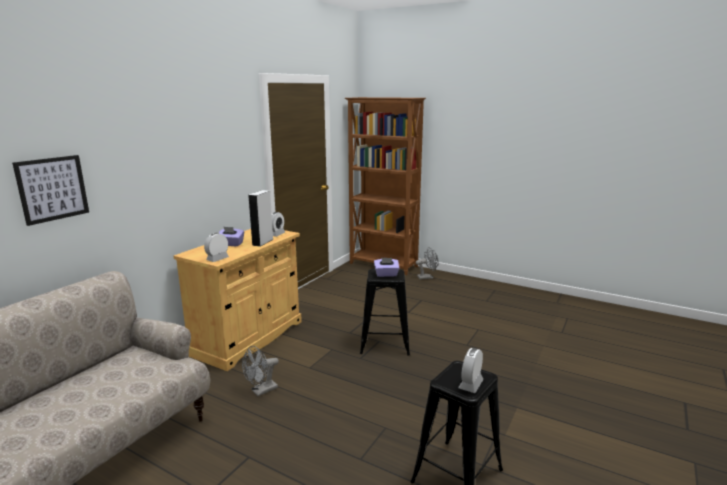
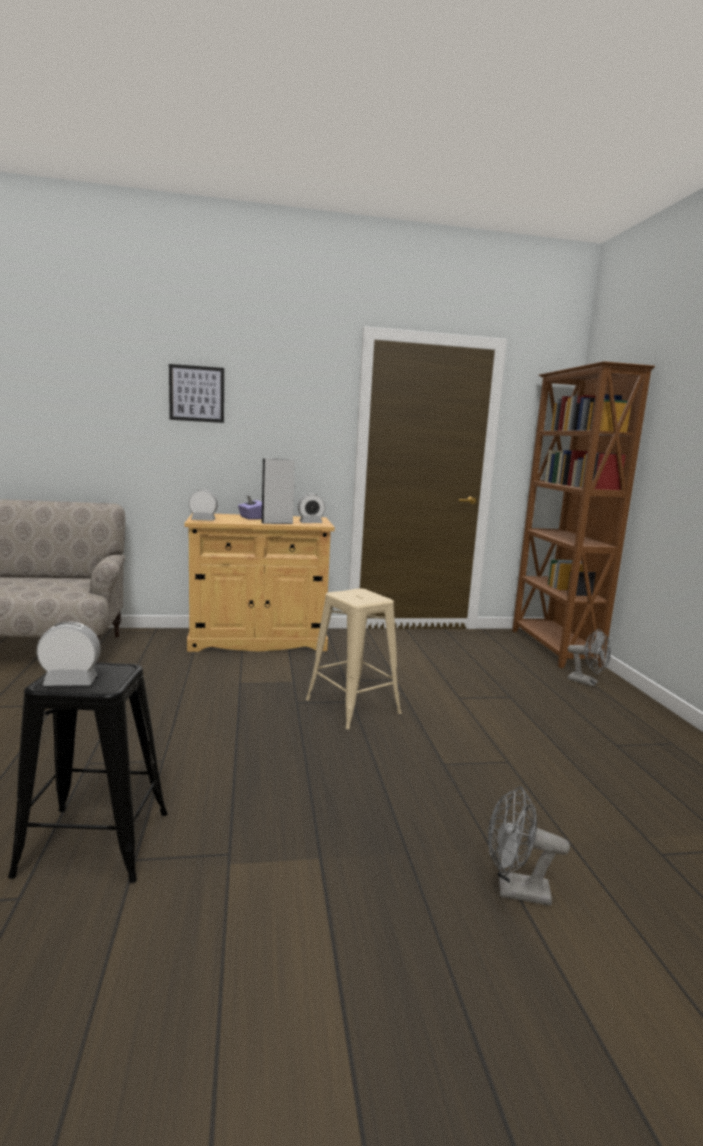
camera: 50 degrees right, 5 degrees down
(52, 189) = (79, 413): picture -> picture (197, 394)
(261, 391) = (168, 676): grey fan -> grey fan (514, 890)
(385, 343) = (352, 706): black stool -> beige stool
(386, 274) = (360, 596): purple tissue box -> none

